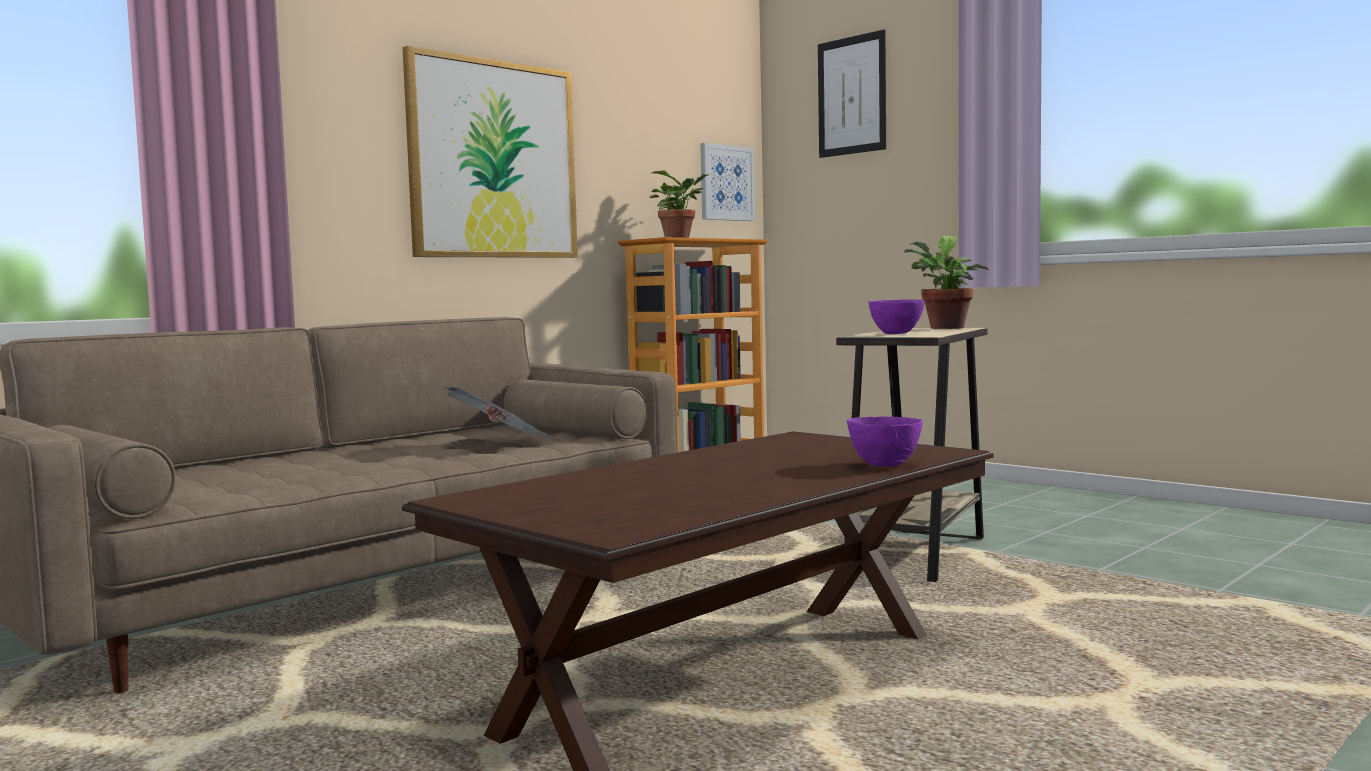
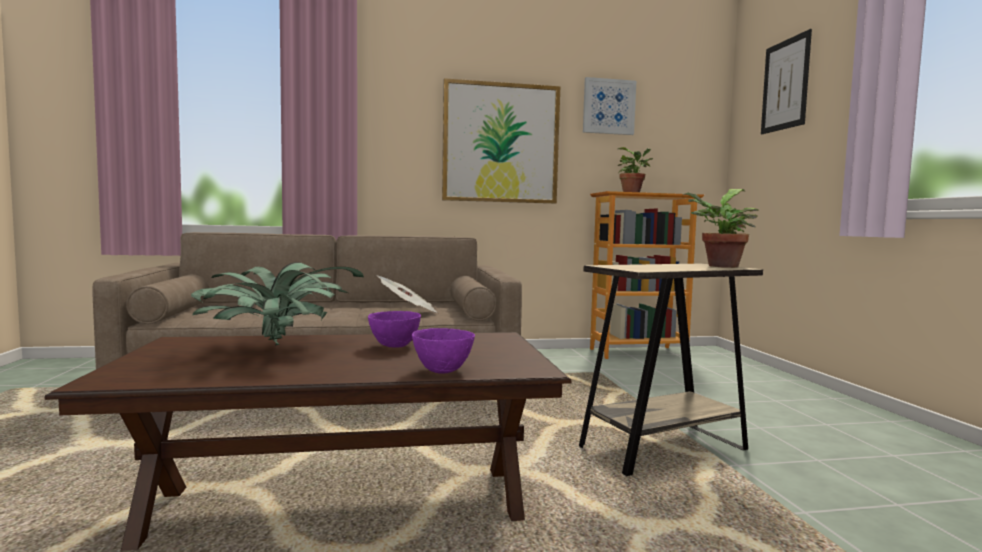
camera: 35 degrees right, 0 degrees up
(629, 482) = (275, 348): none -> potted plant
(726, 183) = (691, 155): picture -> picture (608, 107)
(897, 333) = (639, 266): purple bowl -> purple bowl (395, 346)

